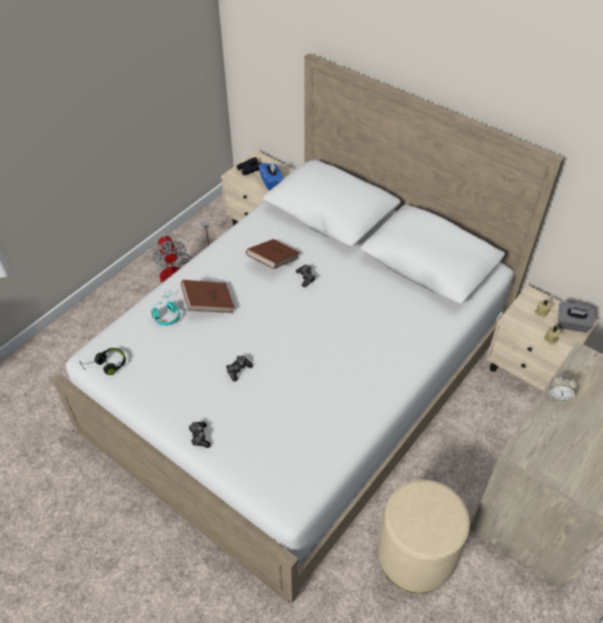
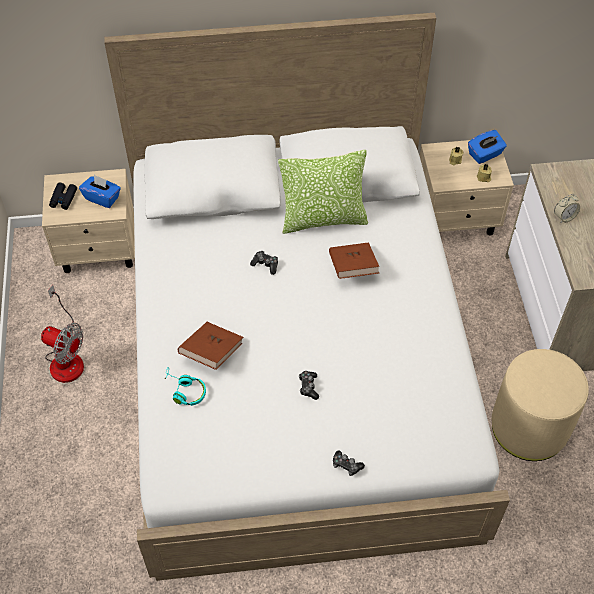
camera: 45 degrees left, 5 degrees up
(106, 365) = (191, 479): black headphones -> none
(273, 262) = (220, 271): brown book -> brown book (352, 269)
(378, 277) = (323, 219): none -> pillow
(572, 324) = (485, 155): grey tissue box -> blue tissue box

